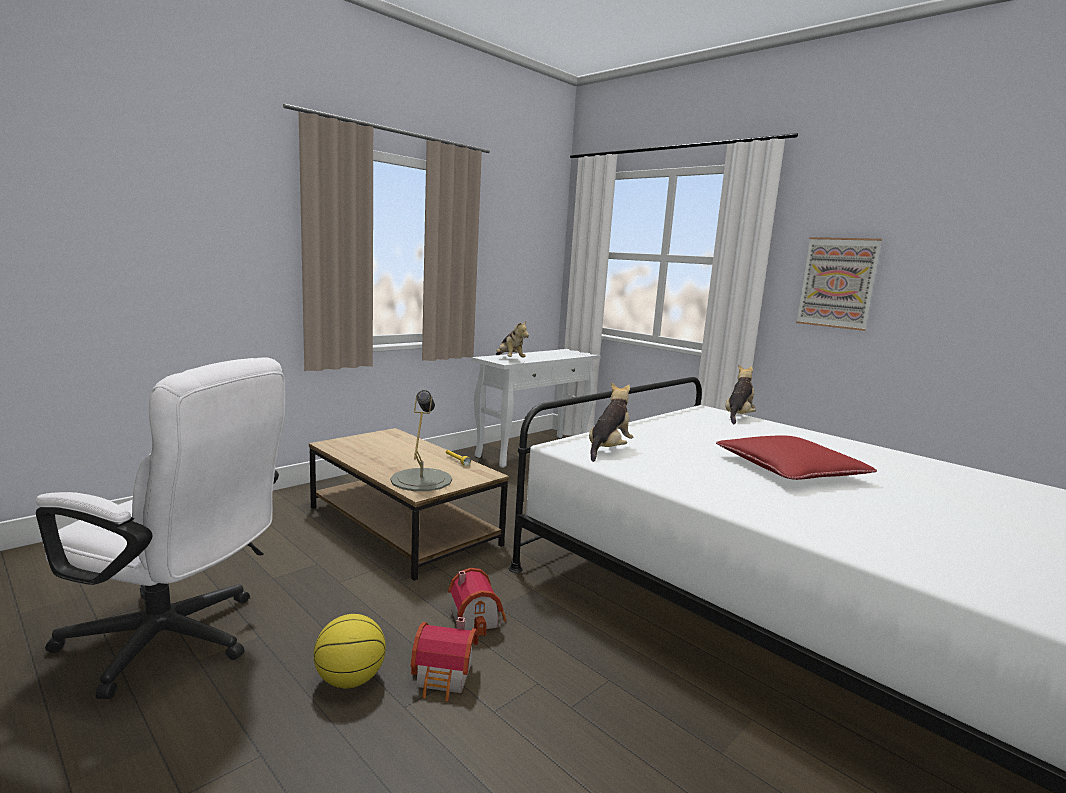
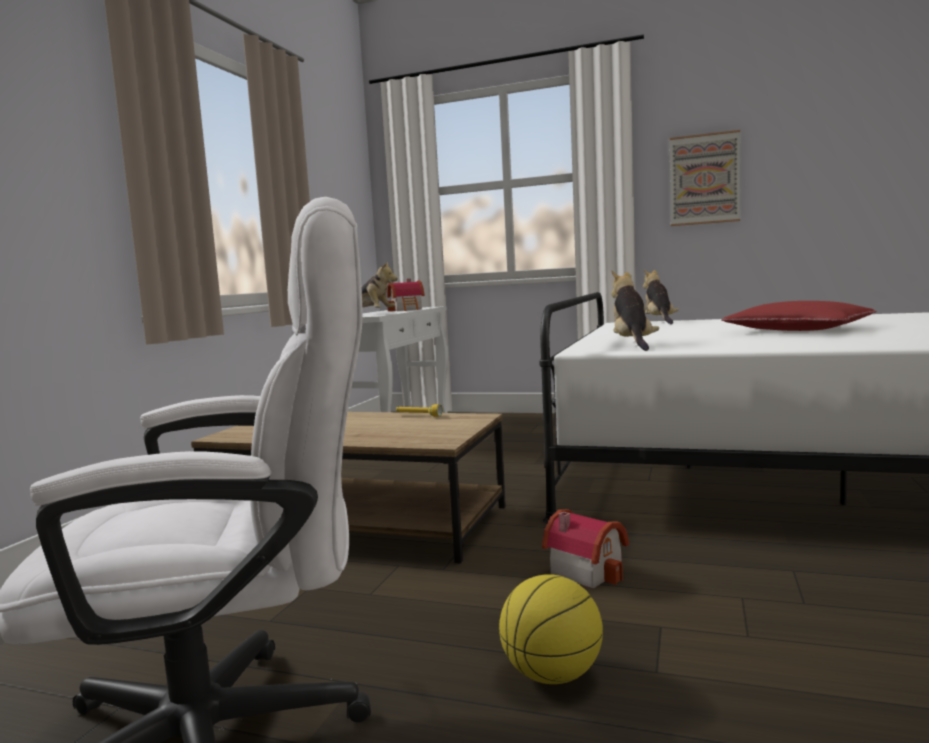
camera: 25 degrees left, 5 degrees down
(421, 479) = (416, 434): grey table lamp -> none
(445, 677) = (650, 629): toy house -> toy house (408, 310)

